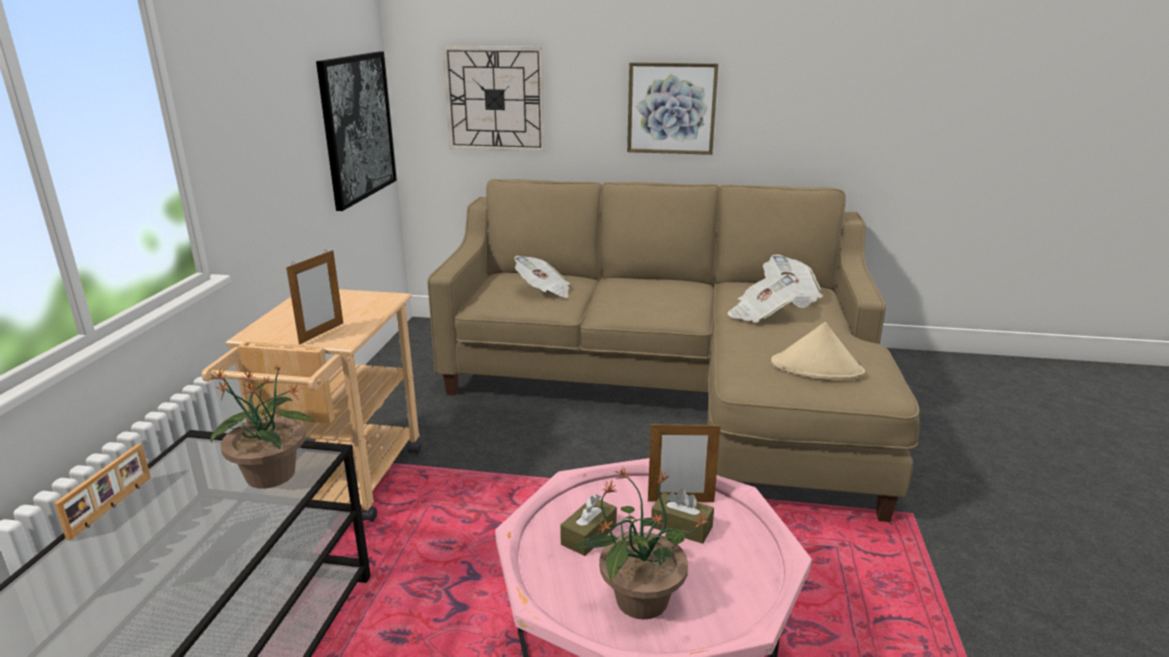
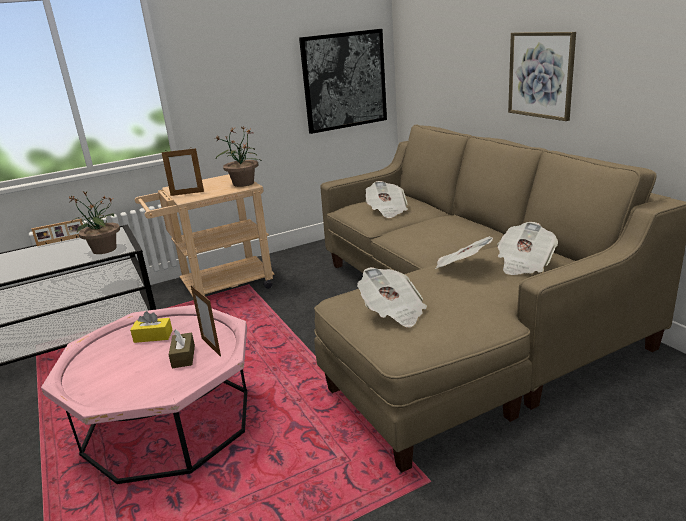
camera: 55 degrees right, 0 degrees up
(495, 99) = (439, 63): wall clock -> none
(588, 535) = (153, 336): brown tissue box -> yellow tissue box
(640, 600) = (106, 370): potted plant -> potted plant (243, 183)
(817, 368) = (393, 312): beige hat -> newspaper

